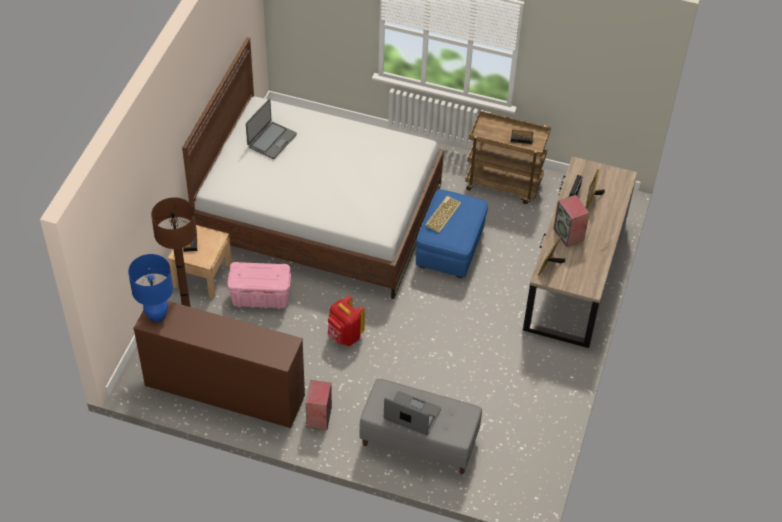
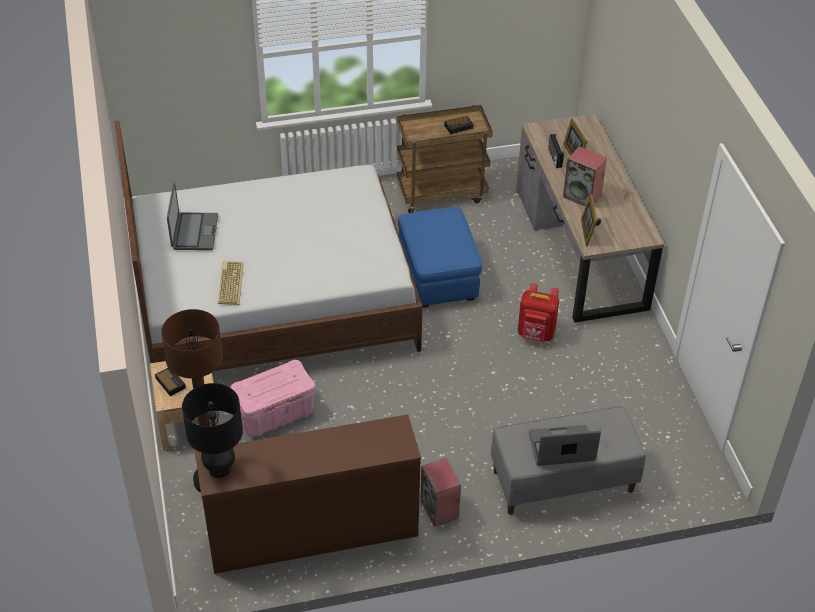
camera: 30 degrees left, 5 degrees down
(157, 315) = (219, 468): blue table lamp -> black table lamp
(344, 336) = (400, 412): red backpack -> red backpack (536, 334)
(442, 214) = (426, 236): keyboard -> keyboard (229, 283)

